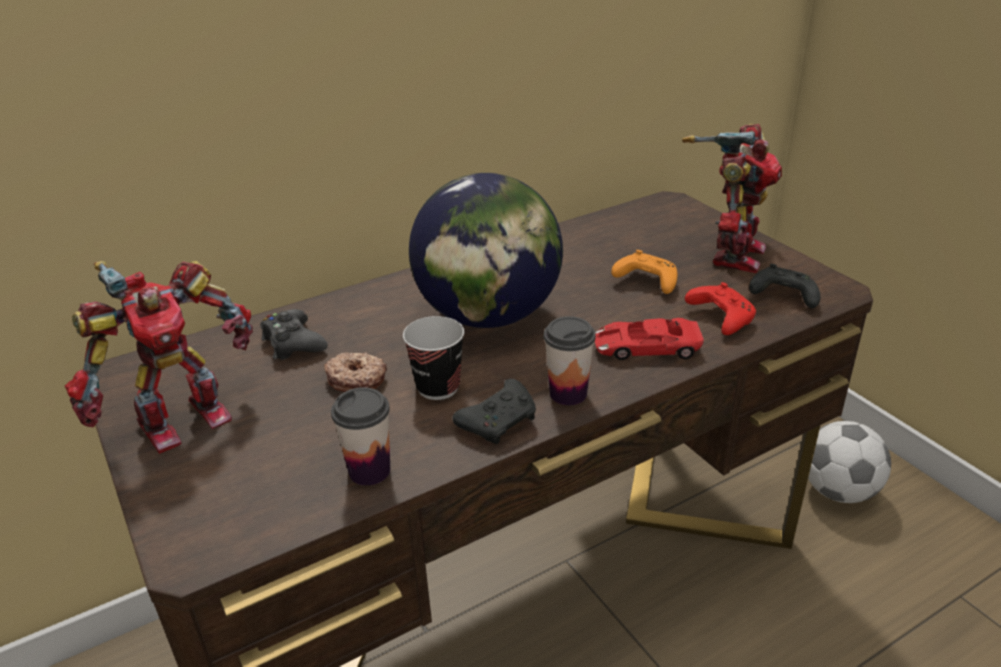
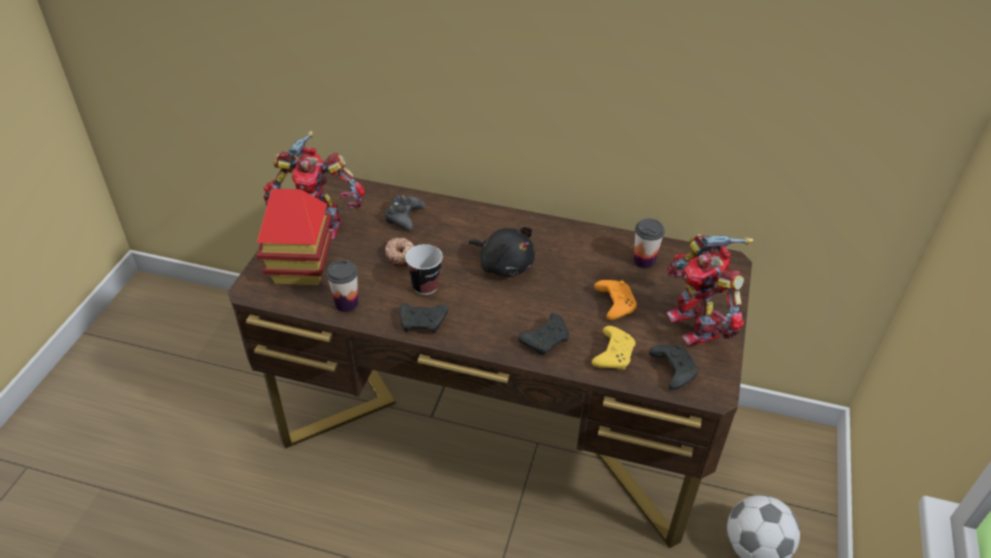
camera: 45 degrees right, 10 degrees up
(234, 478) = (301, 268): none -> toy house
(488, 316) = (504, 265): globe -> black plush toy
(568, 393) = (471, 333): cup -> cup (644, 261)
(646, 347) = (546, 340): red toy car -> black game controller
(720, 317) = (613, 354): red game controller -> yellow game controller
(732, 255) = (696, 324): toy robot -> toy robot turned 90 degrees clockwise

